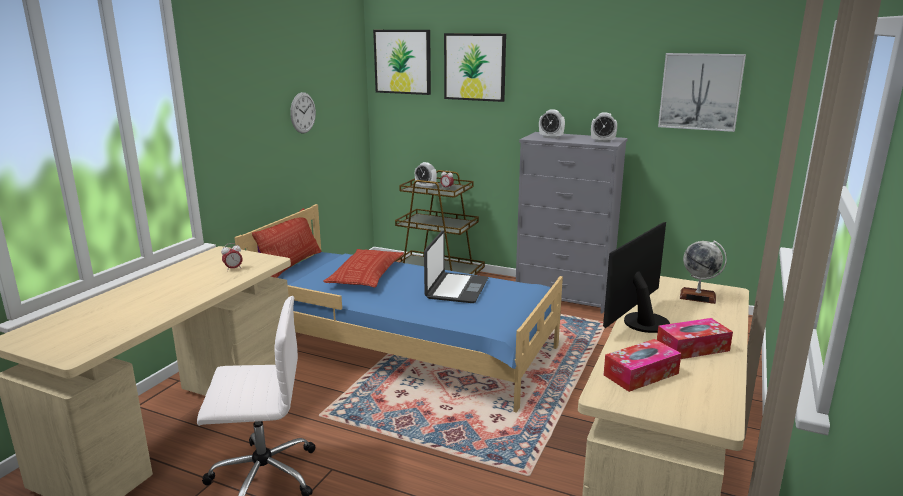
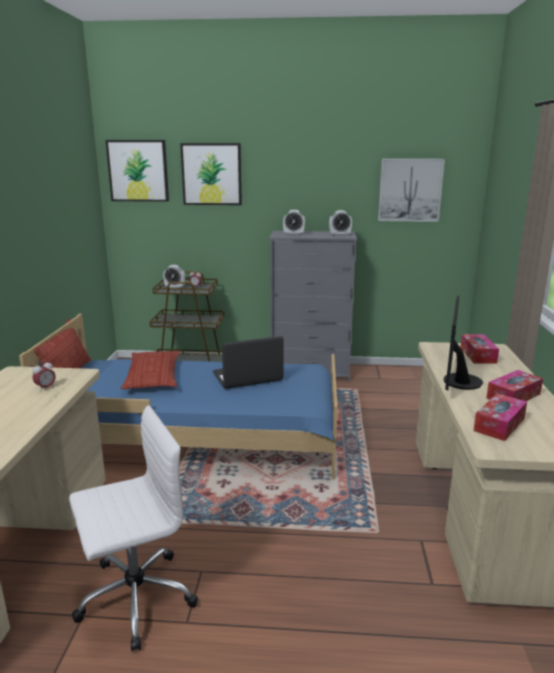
camera: 20 degrees left, 0 degrees up
(303, 113) = (55, 222): wall clock -> none
(456, 289) = (247, 377): laptop -> laptop turned 105 degrees counterclockwise
(698, 296) = (478, 355): globe -> tissue box

